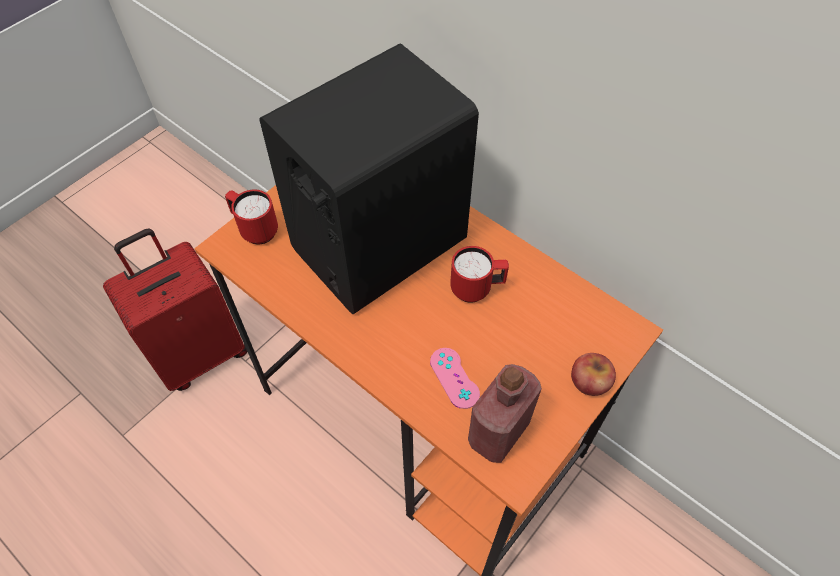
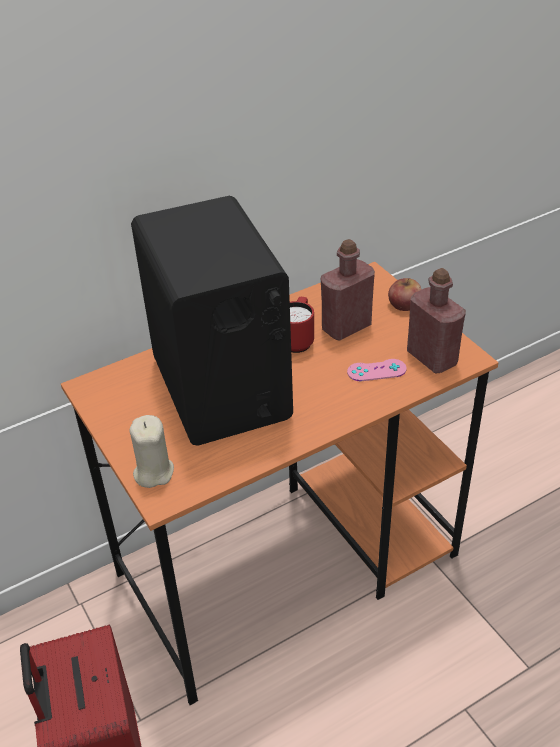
camera: 70 degrees left, 15 degrees down
(255, 230) = (153, 472): red mug -> beige candle
(518, 329) = (346, 327): none -> red bottle

